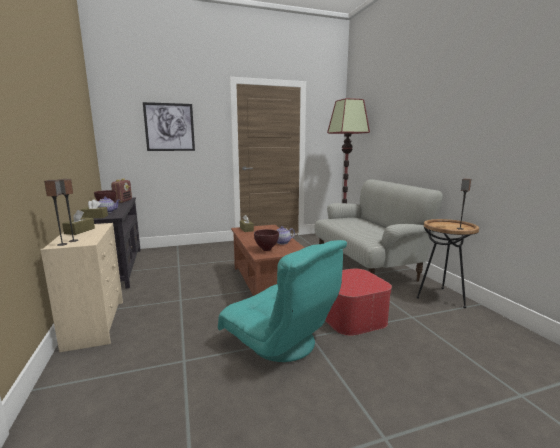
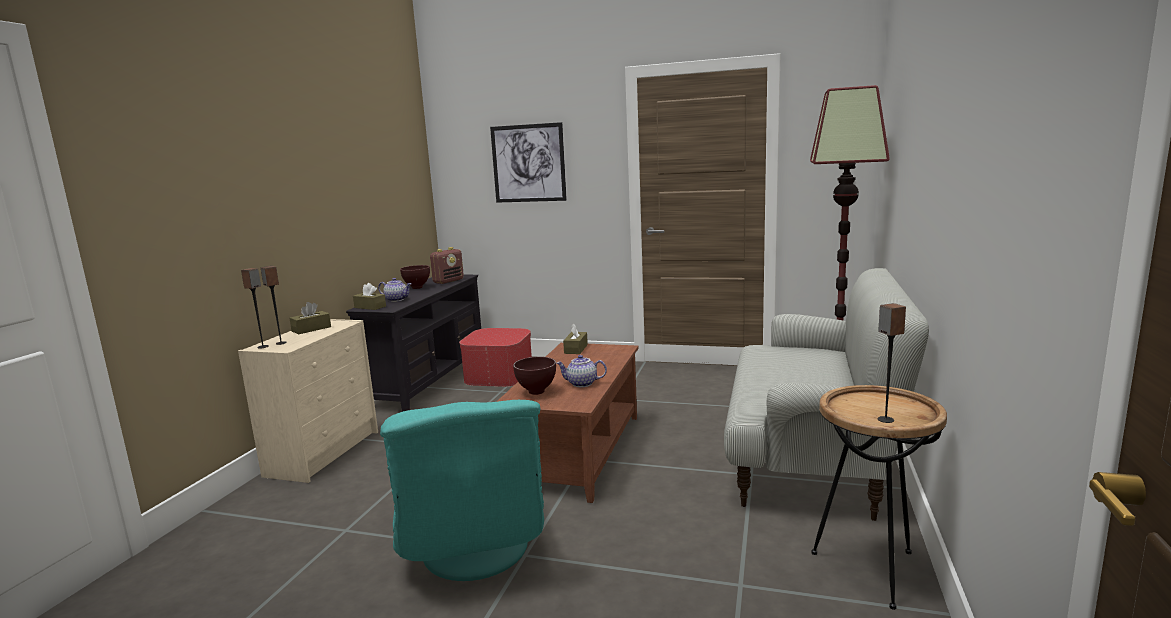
camera: 35 degrees right, 0 degrees up
(351, 316) = (630, 546): ottoman -> ottoman (498, 375)

